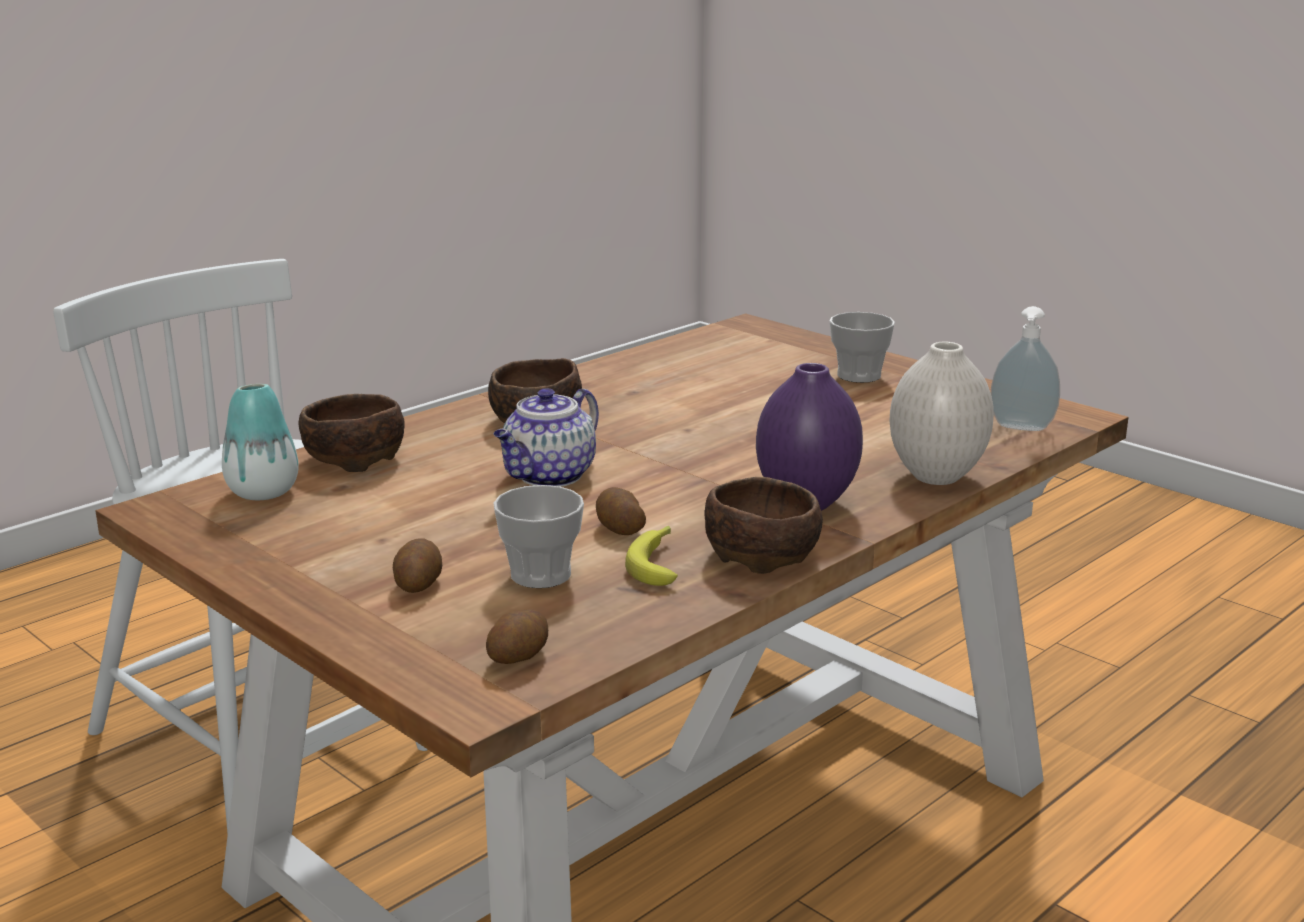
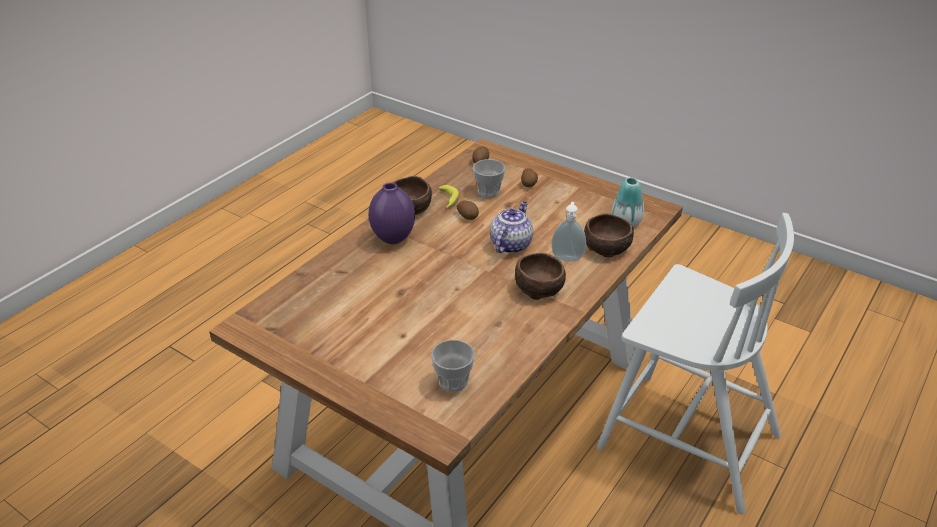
camera: 170 degrees right, 15 degrees up
(859, 375) = (360, 361): cup -> cup (453, 381)
(937, 476) = (331, 263): white vase -> none
(1021, 428) = (277, 309): soap dispenser -> soap dispenser (567, 257)

